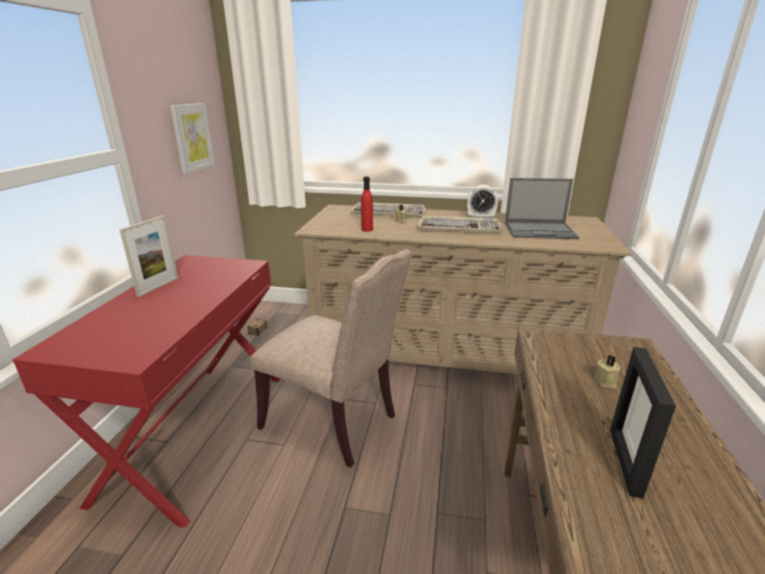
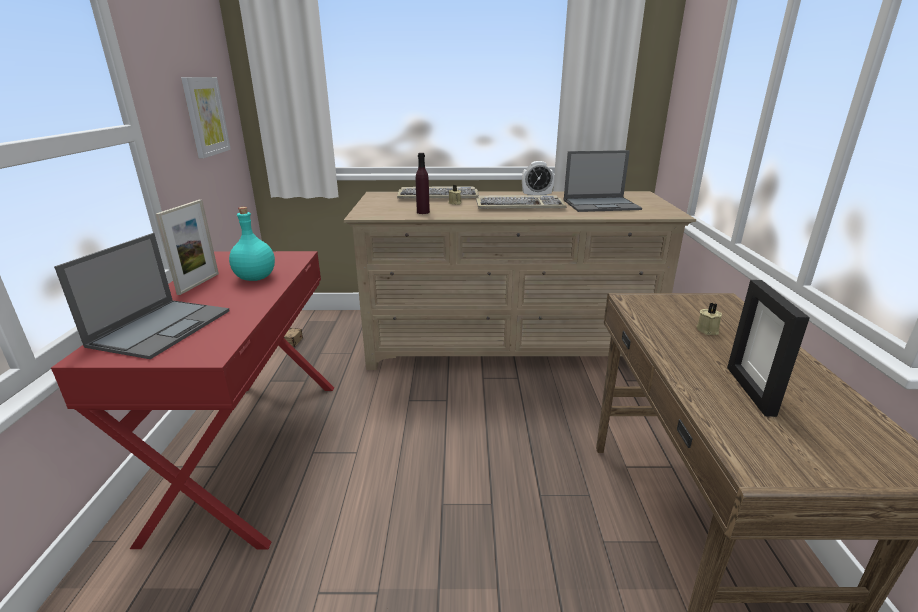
camera: 10 degrees left, 0 degrees up
(111, 328) = (162, 327): none -> laptop
(206, 284) = (256, 278): none -> turquoise bottle
(335, 422) = (408, 423): beige chair -> none
(367, 229) = (423, 212): red bottle -> purple bottle

